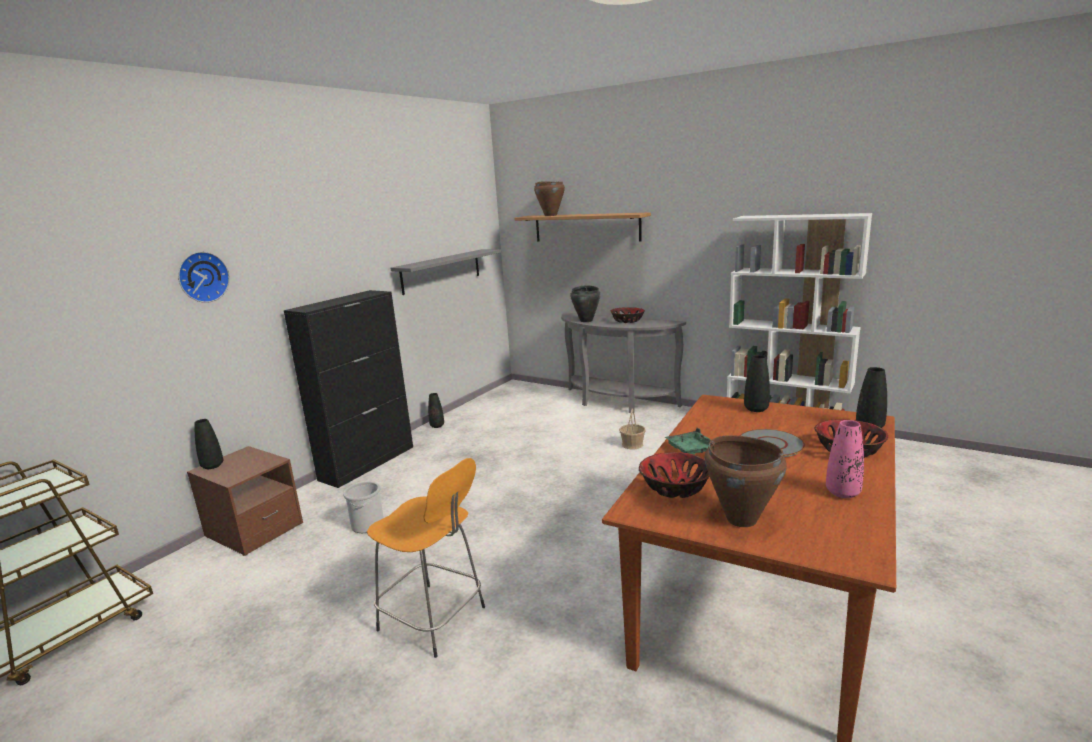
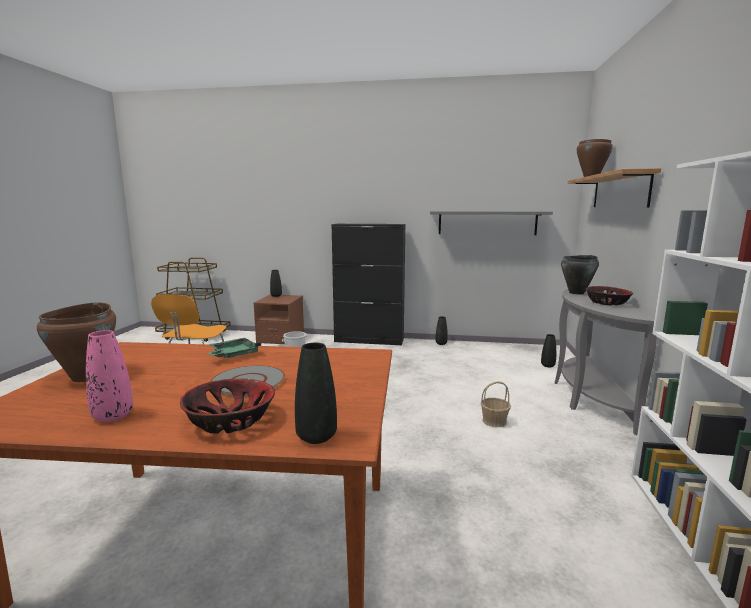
camera: 65 degrees right, 5 degrees down
(202, 277) = (296, 195): wall clock -> none
(674, 487) = (158, 354): bowl -> none
(756, 409) = (355, 372): black vase -> black vase (547, 365)

